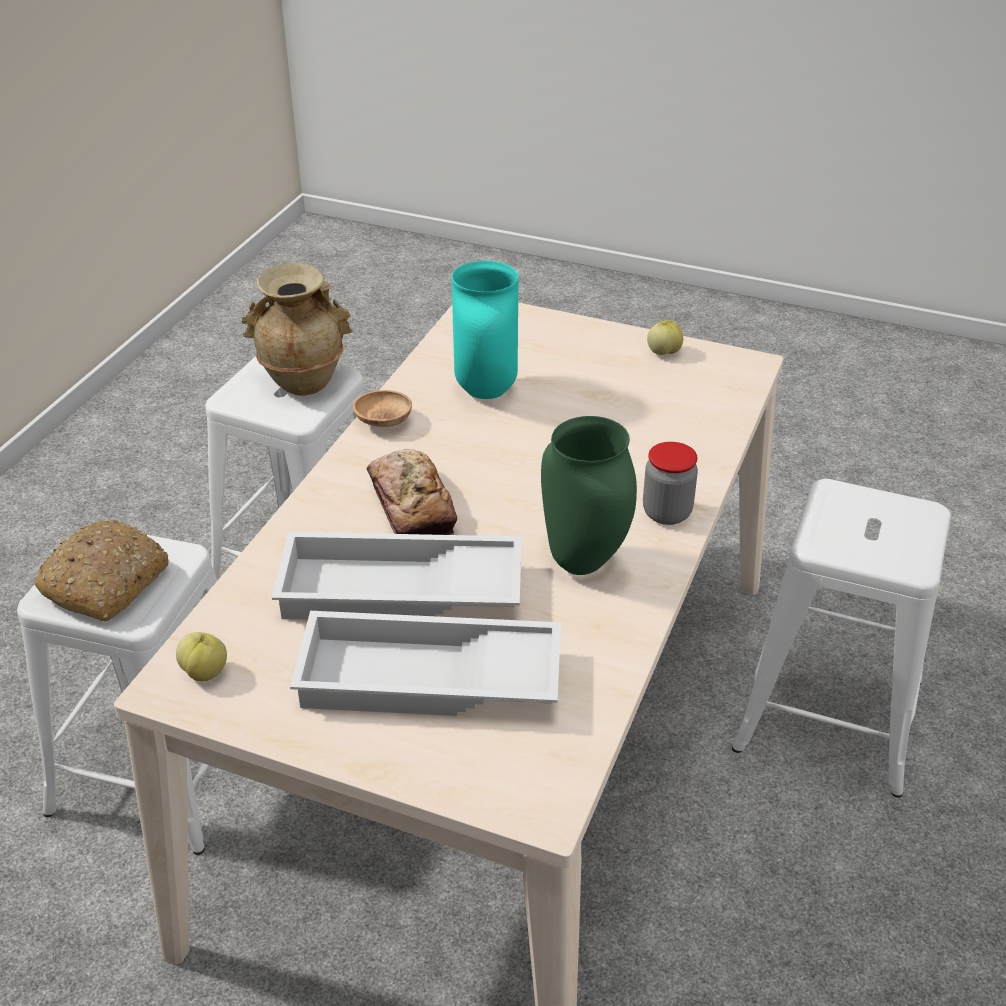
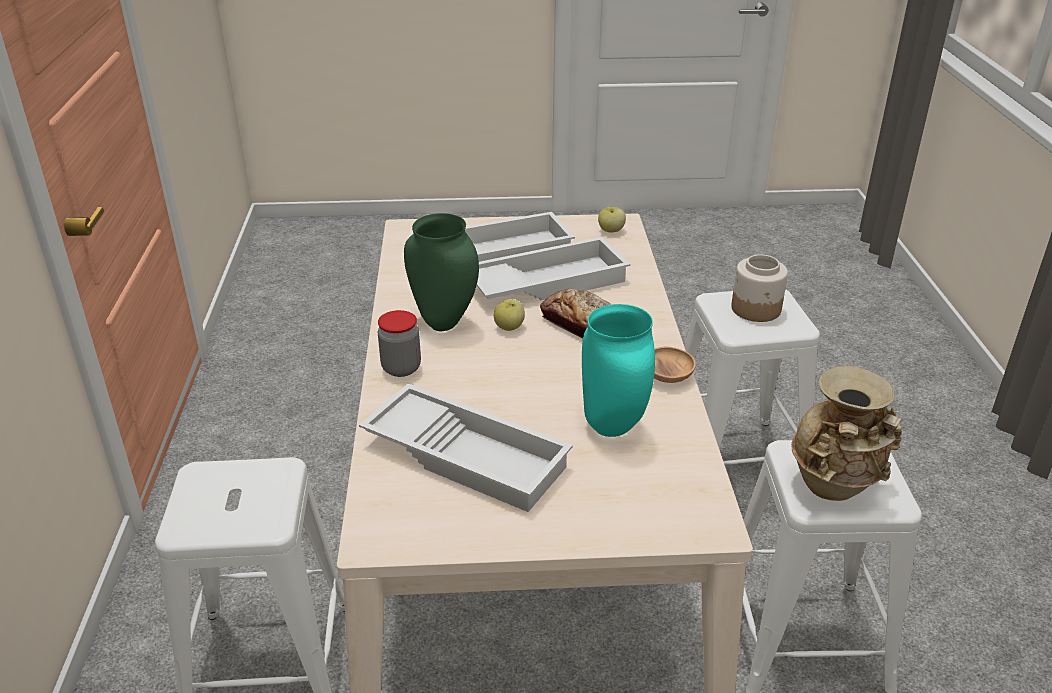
camera: 155 degrees right, 5 degrees down
(106, 581) = (756, 309): bread -> jar
(638, 404) = (468, 455): none -> white tray
(663, 352) = (473, 528): apple -> apple (510, 327)

